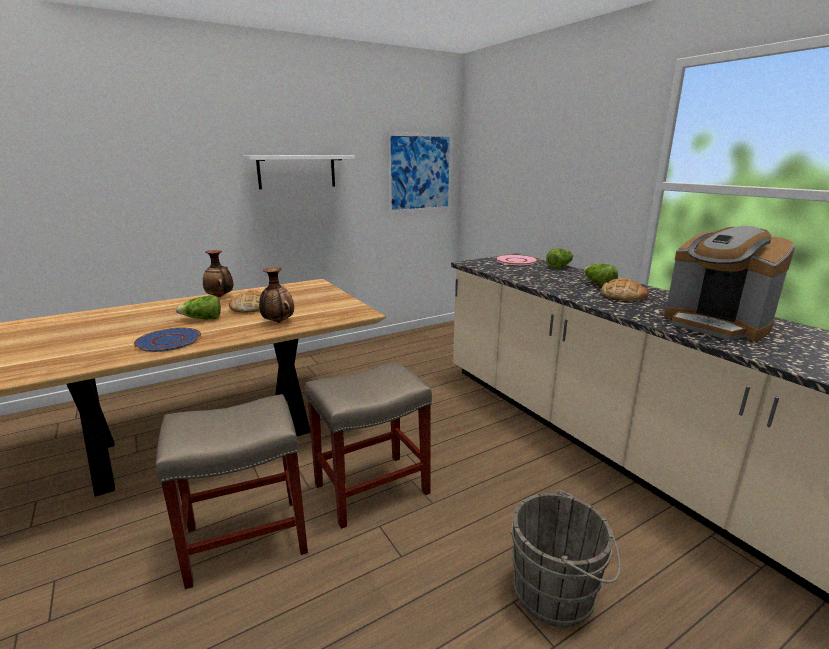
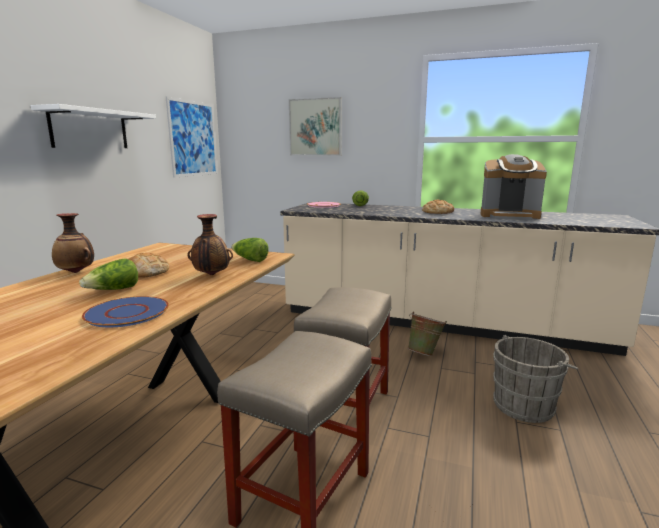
camera: 40 degrees left, 5 degrees down
(533, 472) = (425, 353): none -> green bucket
(541, 162) = (315, 127): none -> picture
(598, 284) = (408, 209): lettuce -> lettuce (250, 260)

